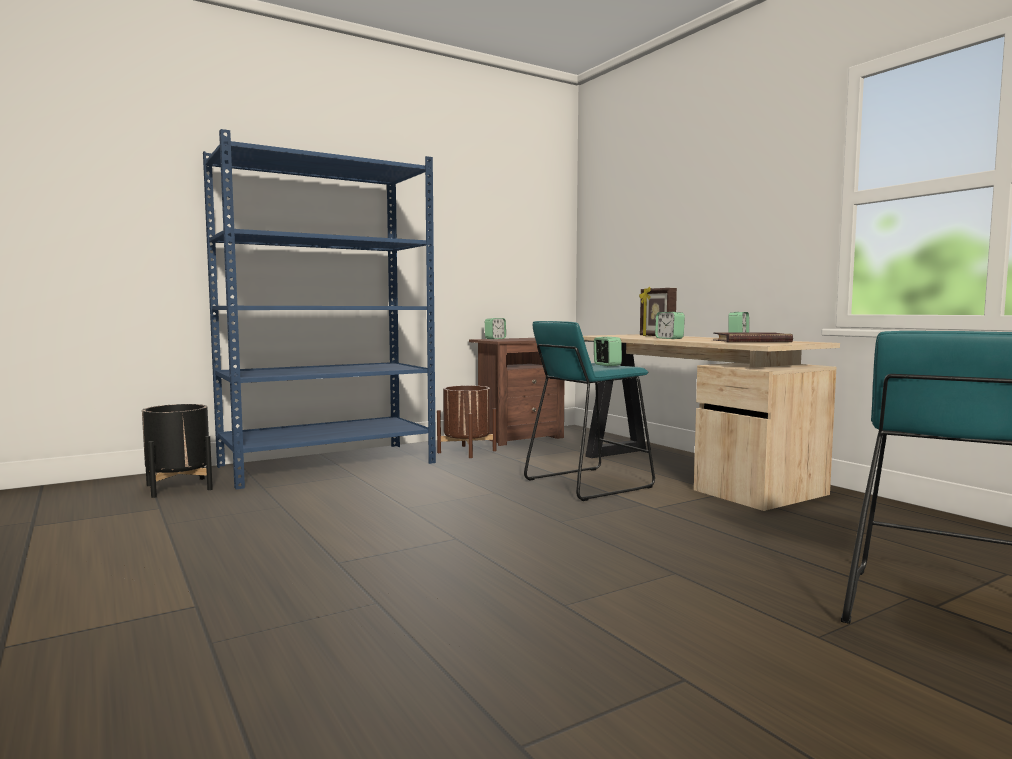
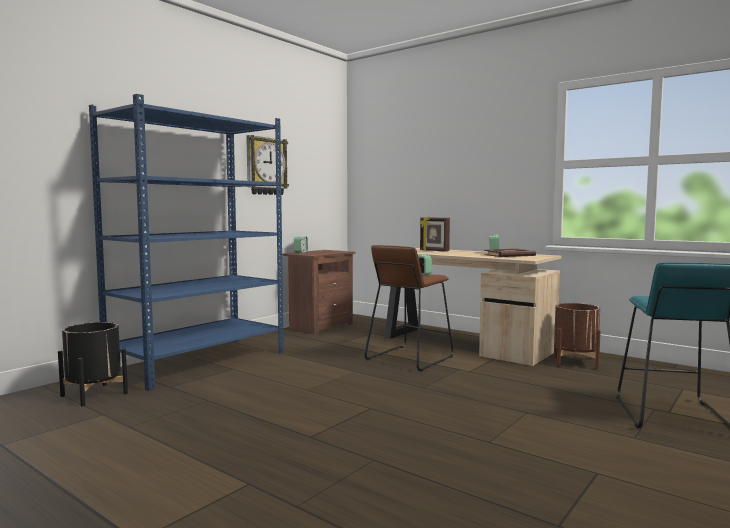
camera: 20 degrees left, 0 degrees up
(447, 226) = (266, 166): none -> wall clock
(467, 451) = (296, 341): brown planter -> brown planter (575, 362)
(587, 483) = (409, 358): turquoise stool -> brown stool
(669, 338) = (450, 253): alarm clock -> none

